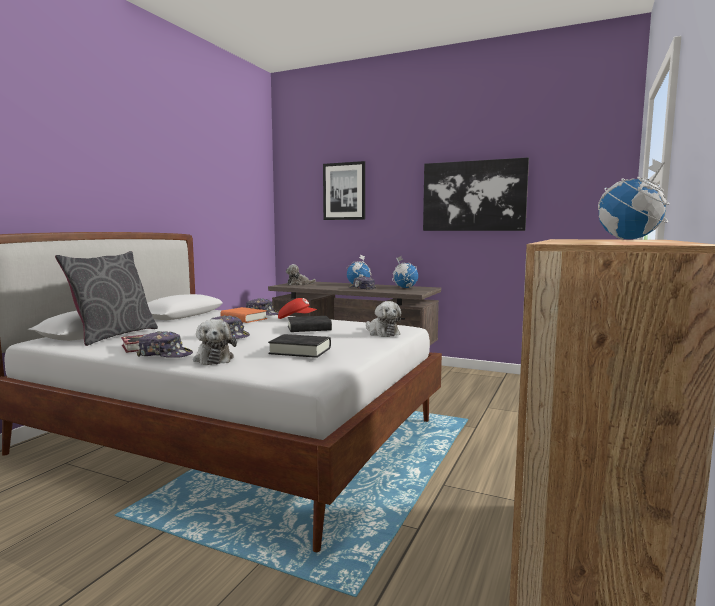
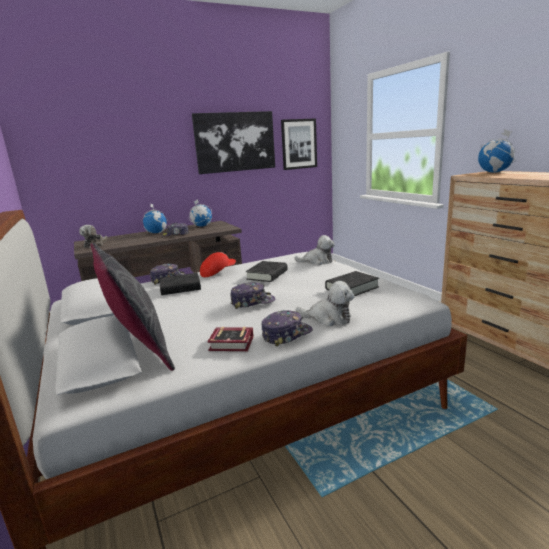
camera: 50 degrees left, 10 degrees up
(243, 319) = (180, 288): orange book -> black book
(344, 191) = (109, 140): picture -> picture (299, 144)

